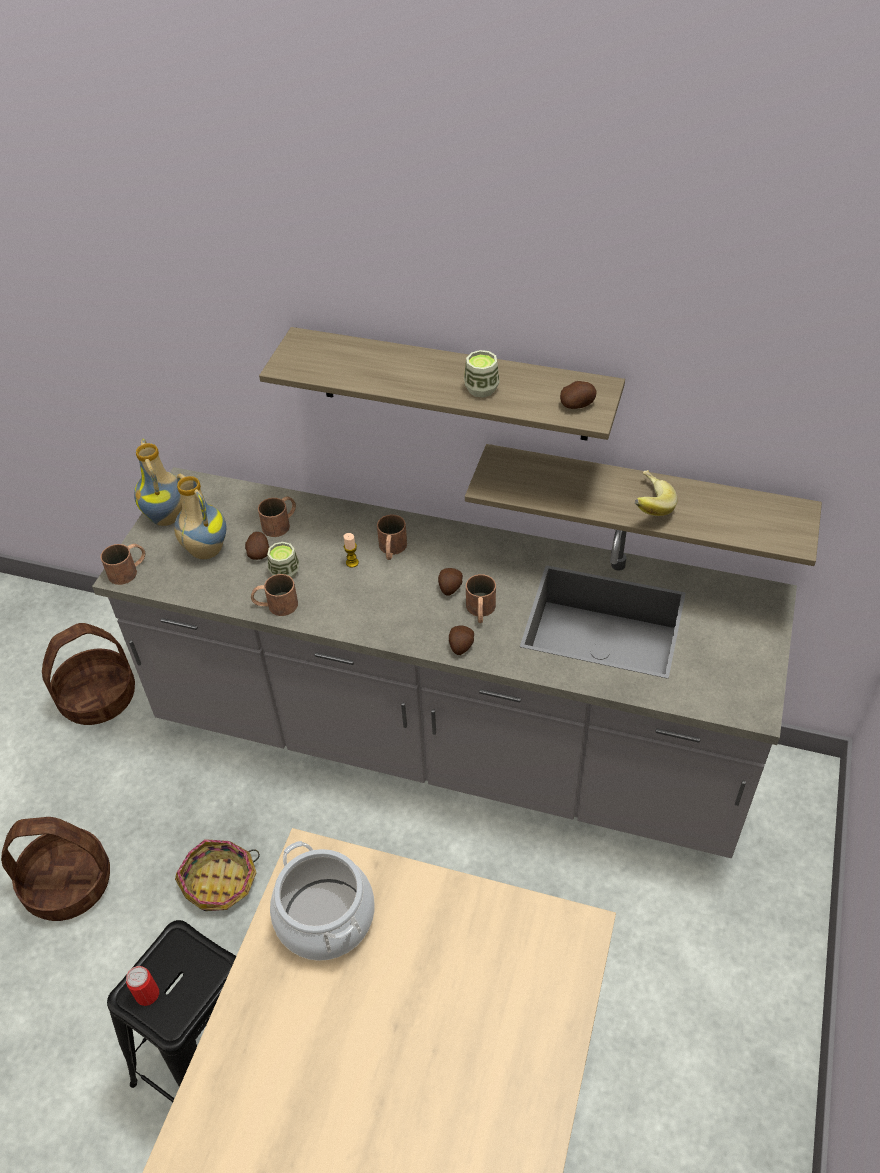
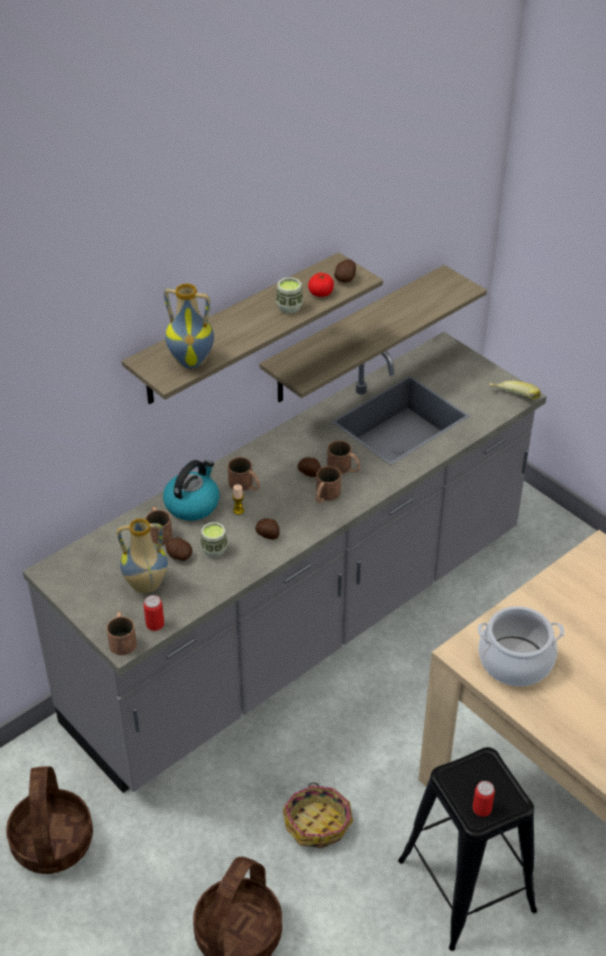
camera: 60 degrees left, 5 degrees down
(160, 582) = (155, 624): none -> can
(168, 517) = (83, 594): vase -> vase (192, 361)
(275, 605) = (243, 567): brown mug -> brown mug (325, 496)
(336, 526) = (192, 504): none -> kettle
(460, 646) = (367, 491): potato -> potato (268, 535)
(531, 399) = (321, 292): none -> tomato
(646, 506) = (386, 326): banana -> banana (512, 401)

